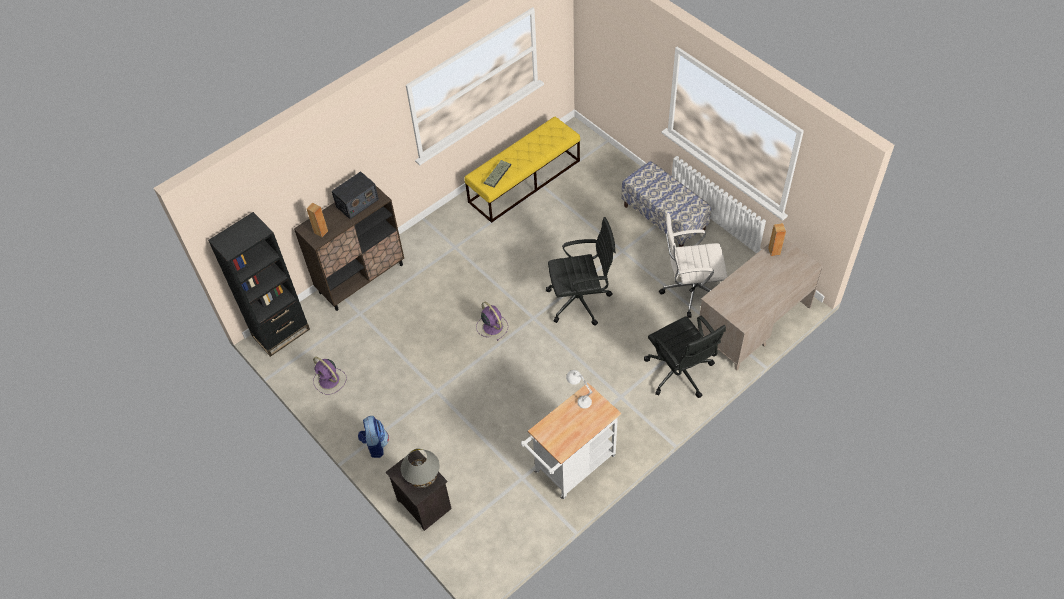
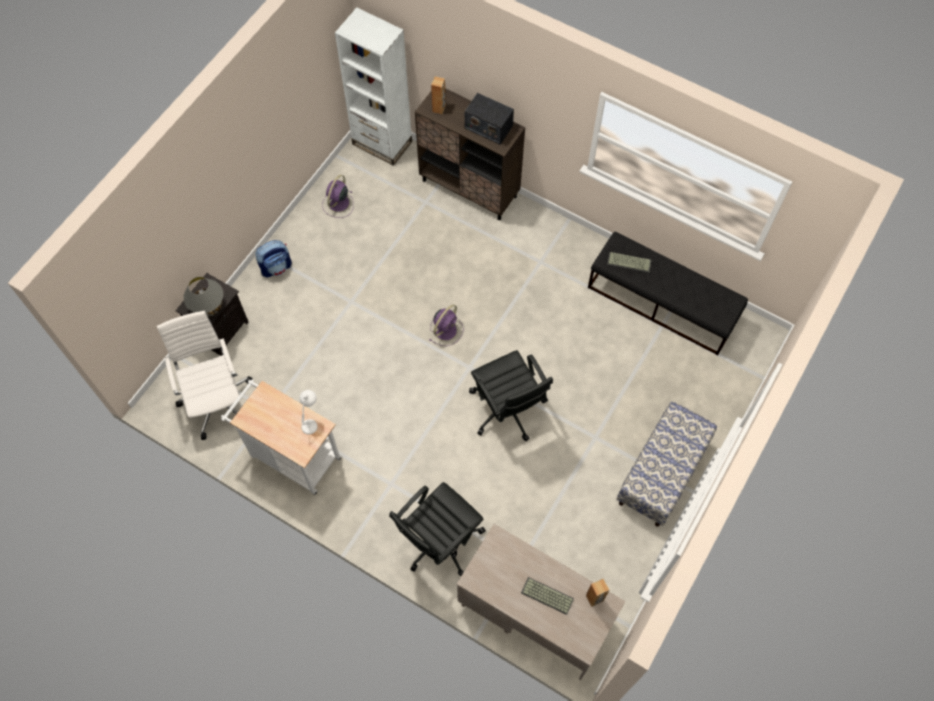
camera: 70 degrees right, 10 degrees up
(281, 333) = (382, 143): black bookcase -> white bookcase
(524, 181) = (662, 304): yellow bench -> black bench
(690, 290) = (562, 528): white office chair -> white office chair (217, 400)
(766, 279) = (546, 596): none -> keyboard

